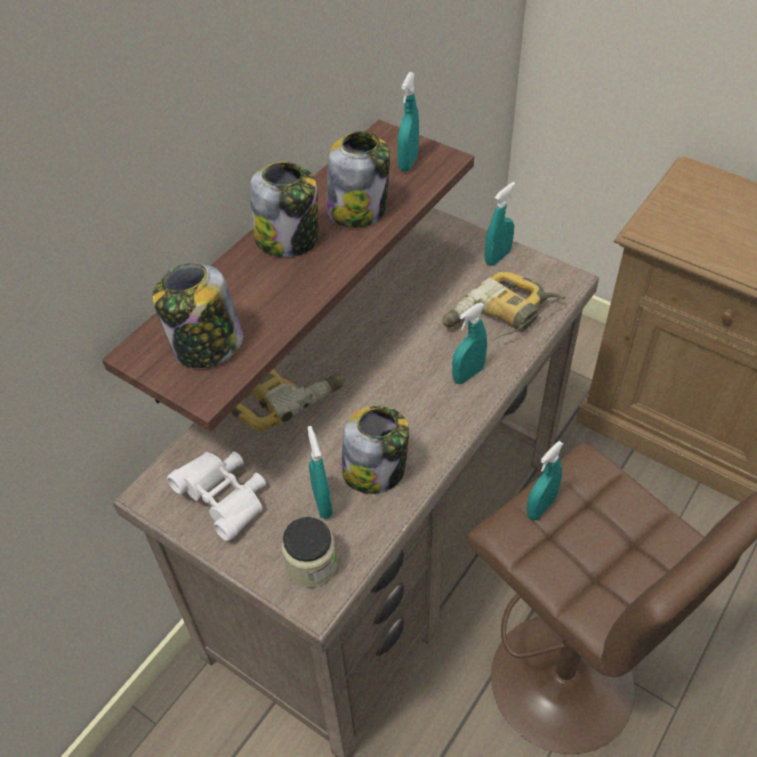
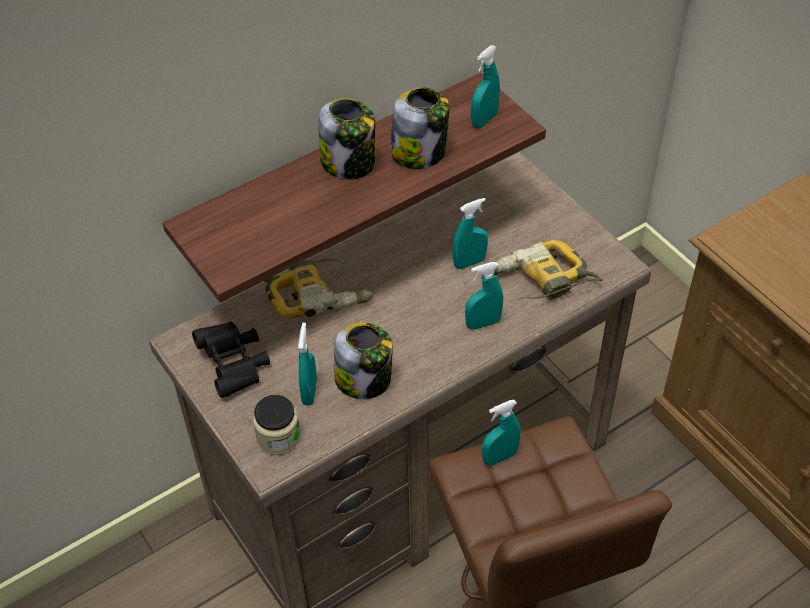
camera: 20 degrees right, 0 degrees up
(206, 346) = (243, 235): jar -> none
(225, 500) = (234, 365): white binoculars -> black binoculars
(497, 257) = (565, 225): turquoise spray bottle -> turquoise spray bottle (469, 262)

